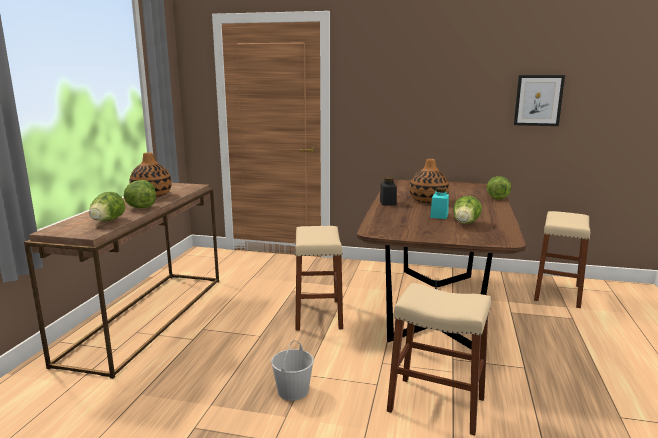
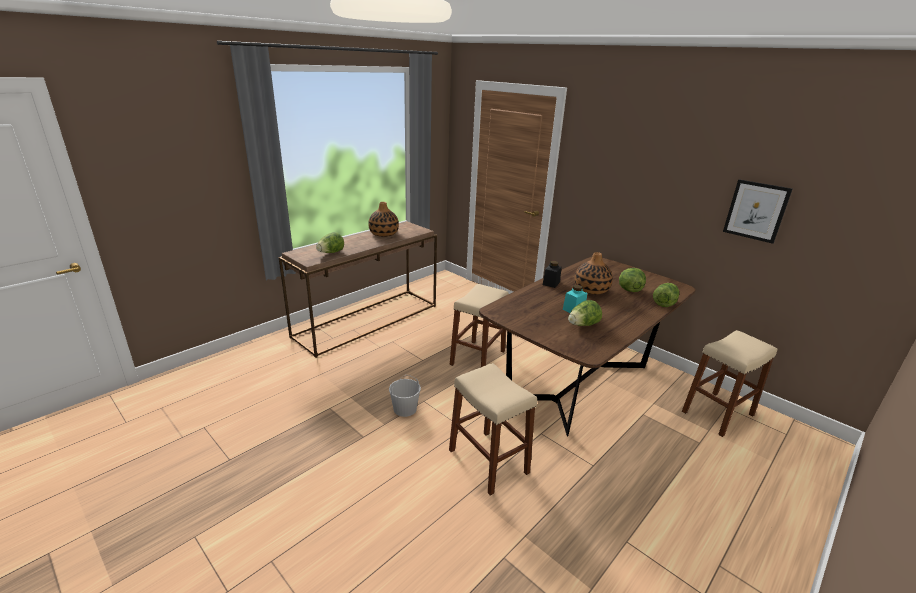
camera: 30 degrees right, 10 degrees up
(141, 207) = (363, 245): lettuce -> lettuce (629, 290)

